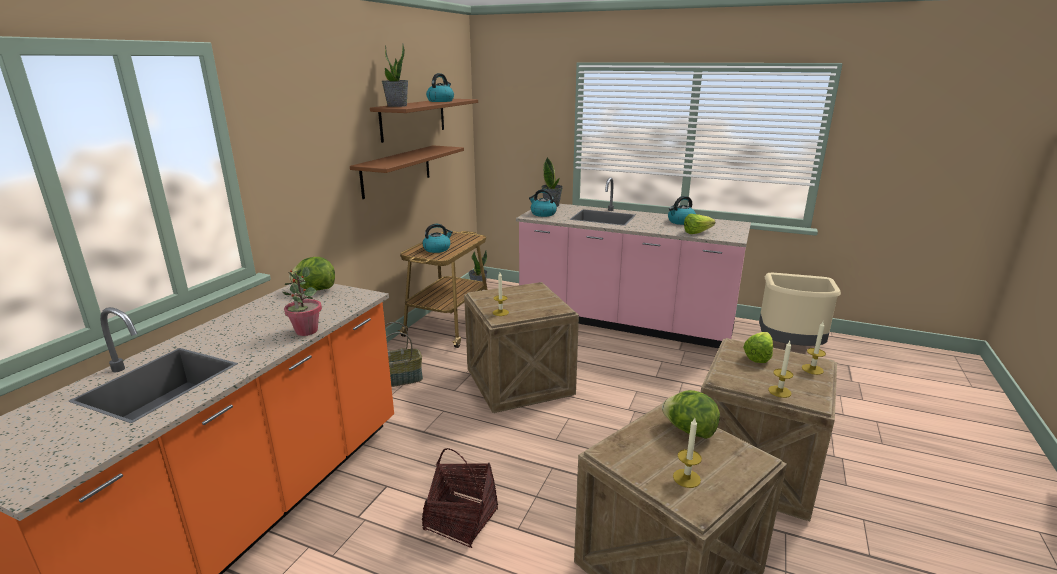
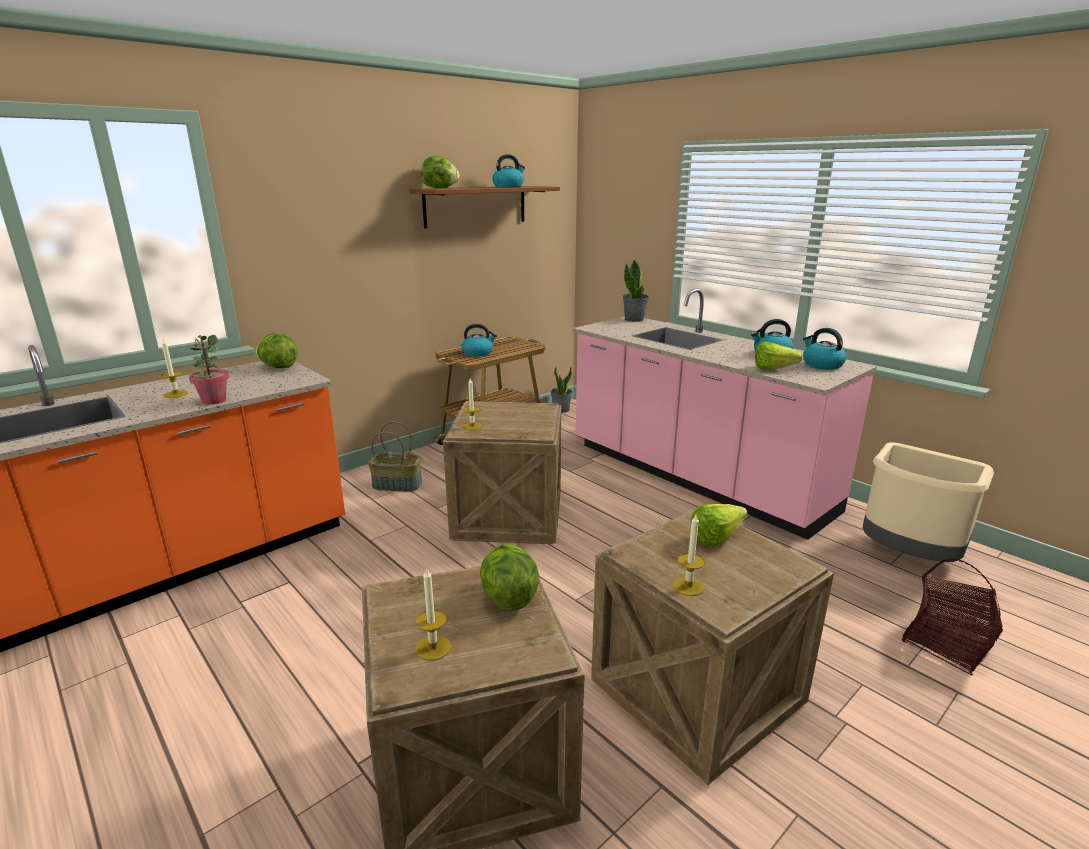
camera: 25 degrees right, 0 degrees up
(396, 171) = (446, 261): brown shelf -> none
(397, 106) = (440, 188): potted plant -> lettuce
(461, 519) = (320, 635): basket -> basket (946, 643)
(542, 214) = (609, 327): kettle -> kettle (821, 365)
(812, 369) = (776, 571): candle -> candle (176, 394)

